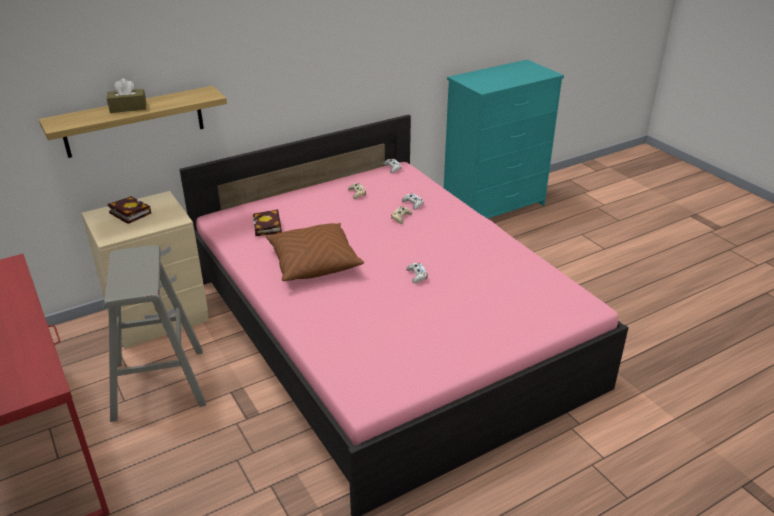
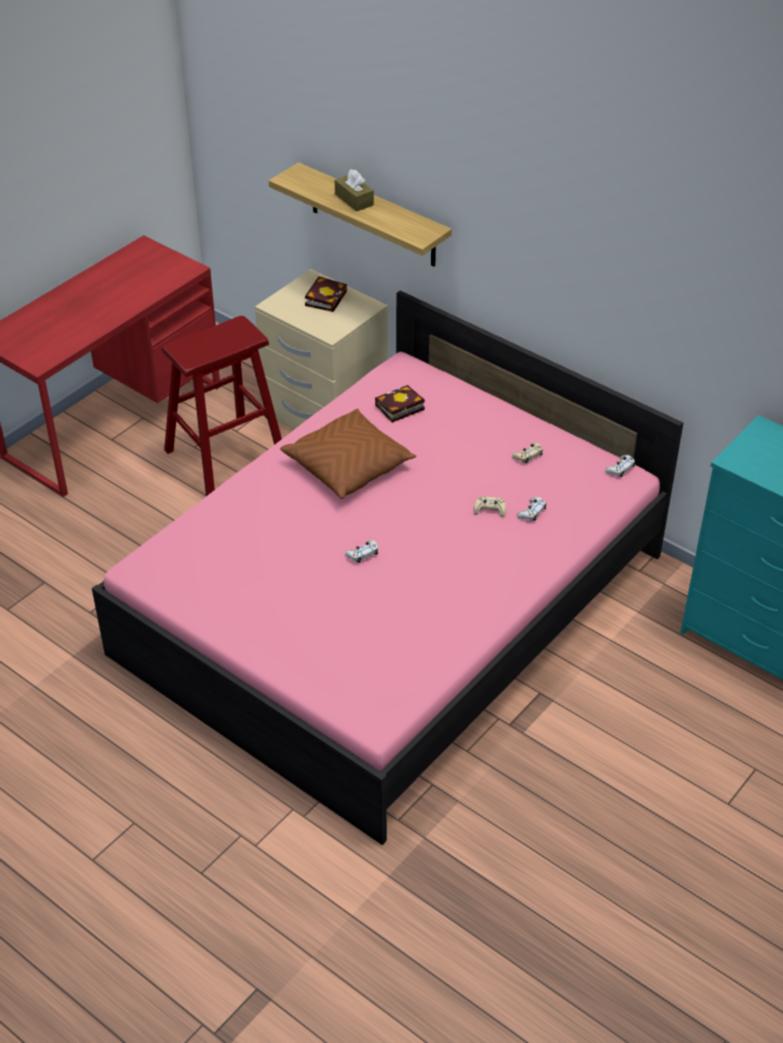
camera: 70 degrees right, 10 degrees up
(159, 384) = (226, 459): grey stool -> red stool

